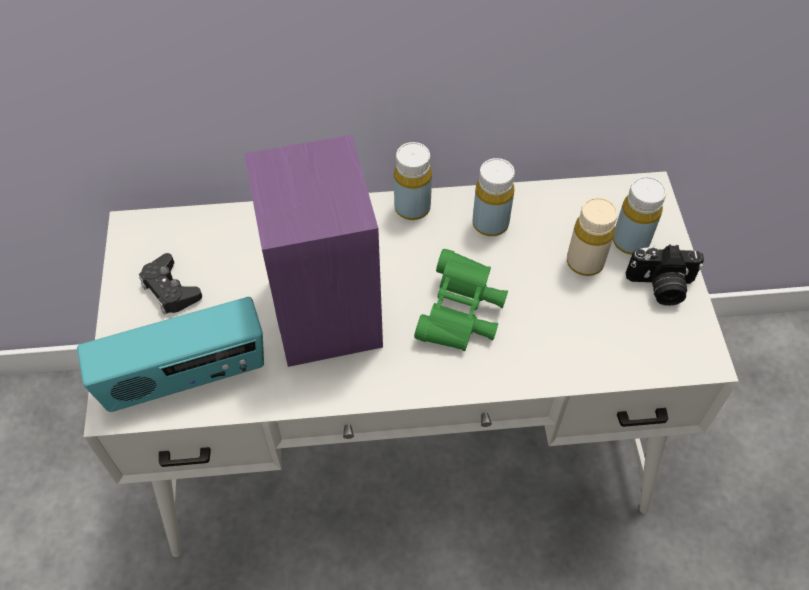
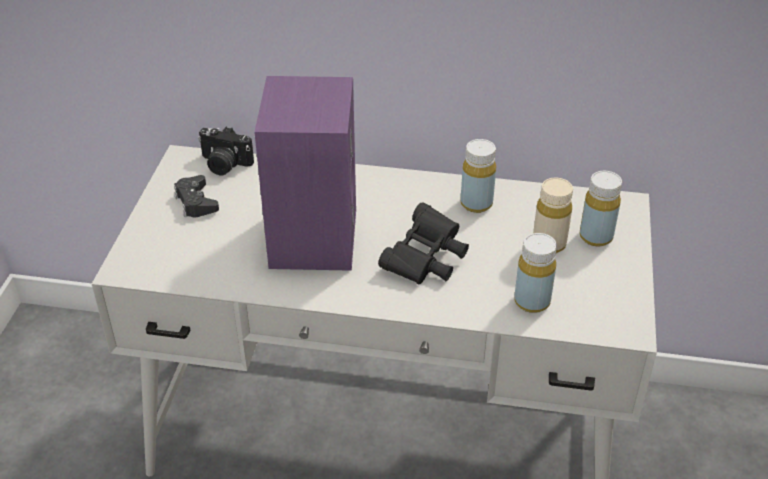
camera: 15 degrees right, 15 degrees down
(186, 378) = (185, 261): radio -> none
(412, 208) = (414, 182): yellow bottle -> yellow bottle (532, 301)
(460, 315) = (426, 260): green binoculars -> black binoculars
(660, 286) = (610, 272): camera -> camera (224, 165)

